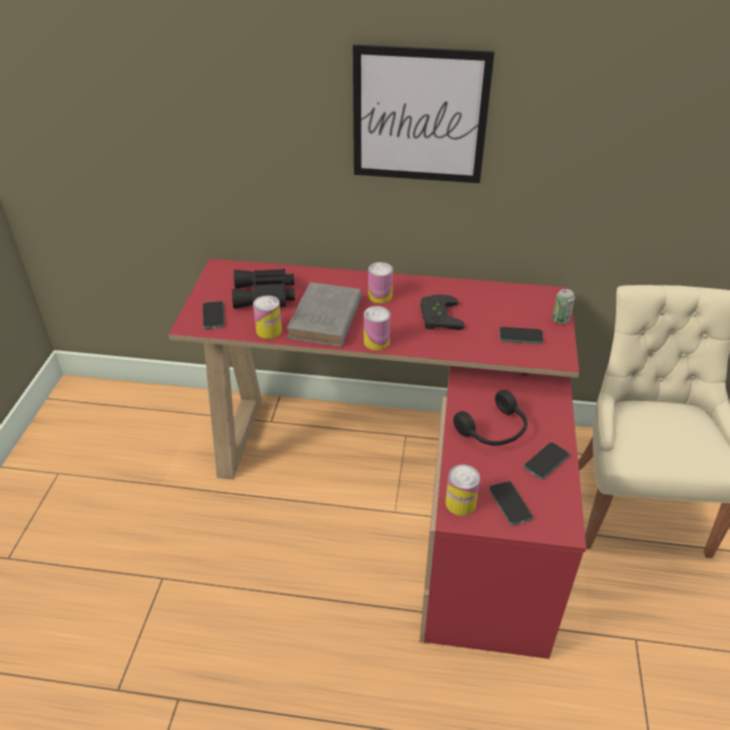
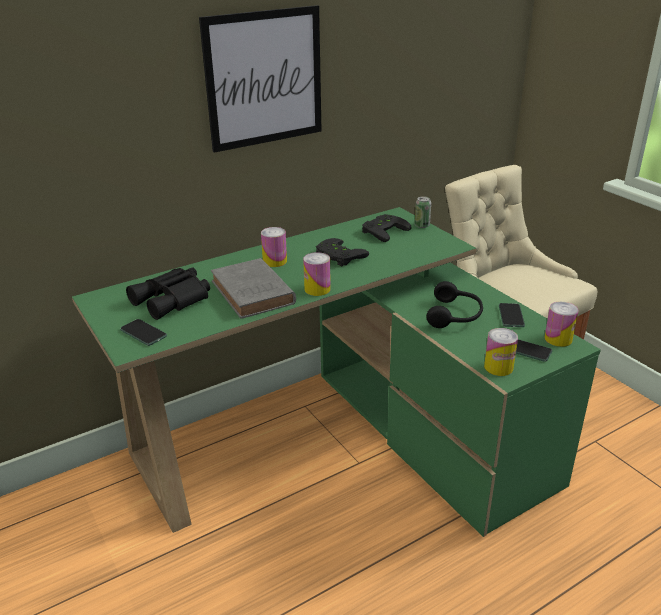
camera: 40 degrees left, 10 degrees down
(269, 330) = (215, 321): can -> can (558, 339)
(404, 483) = (343, 439): red desk -> green desk
(514, 307) = (383, 230): none -> black game controller
(520, 336) = (412, 244): phone -> none

